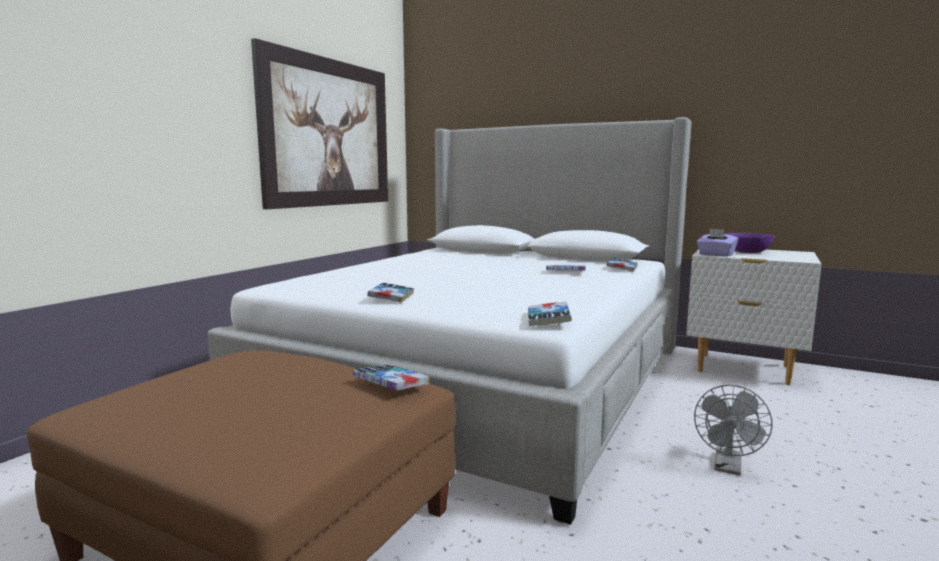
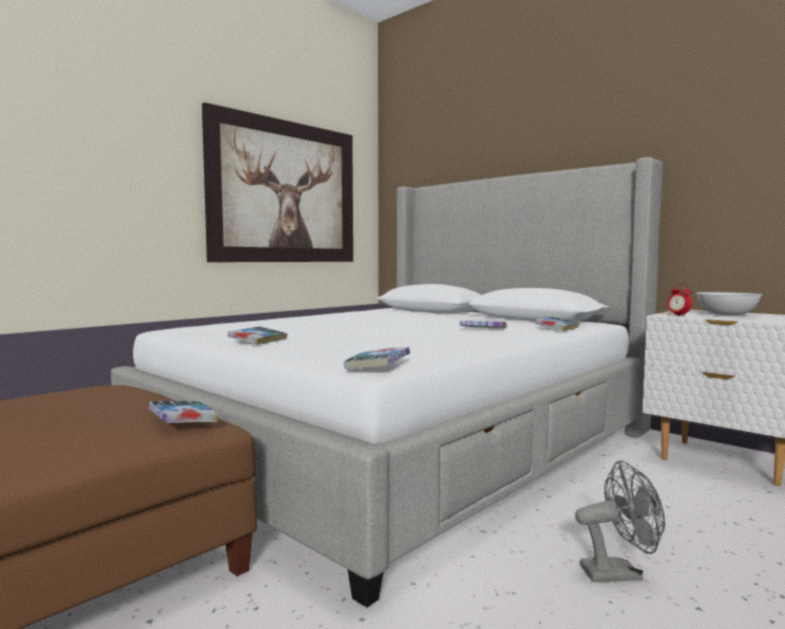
camera: 15 degrees right, 5 degrees down
(715, 255) = (678, 315): purple tissue box -> alarm clock
(728, 467) = (619, 573): grey fan -> grey fan turned 135 degrees counterclockwise
(746, 252) = (726, 314): purple bowl -> white bowl

